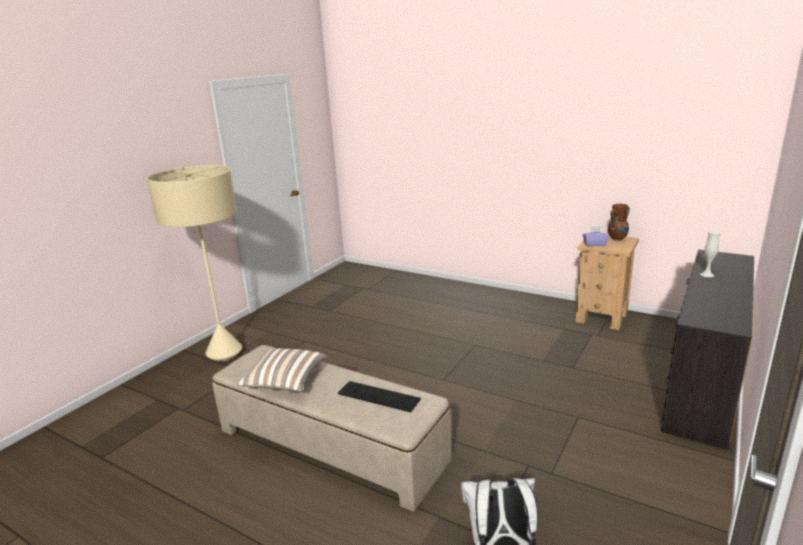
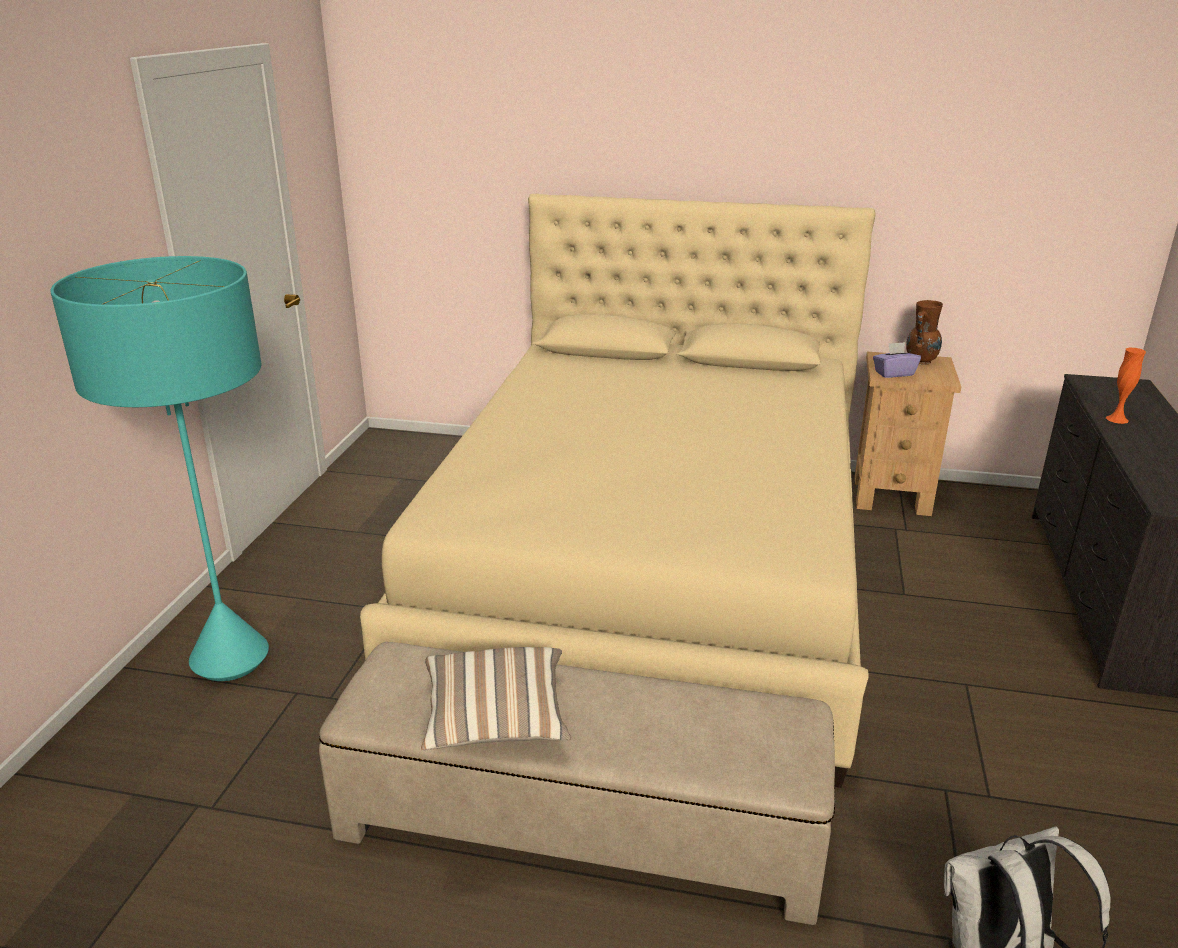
camera: 20 degrees left, 5 degrees up
(224, 354) = (231, 662): beige floor lamp -> turquoise floor lamp
(378, 396) = (705, 719): keyboard -> none
(440, 340) = (653, 571): none -> beige bed
(707, 274) = (1117, 419): white vase -> orange vase

